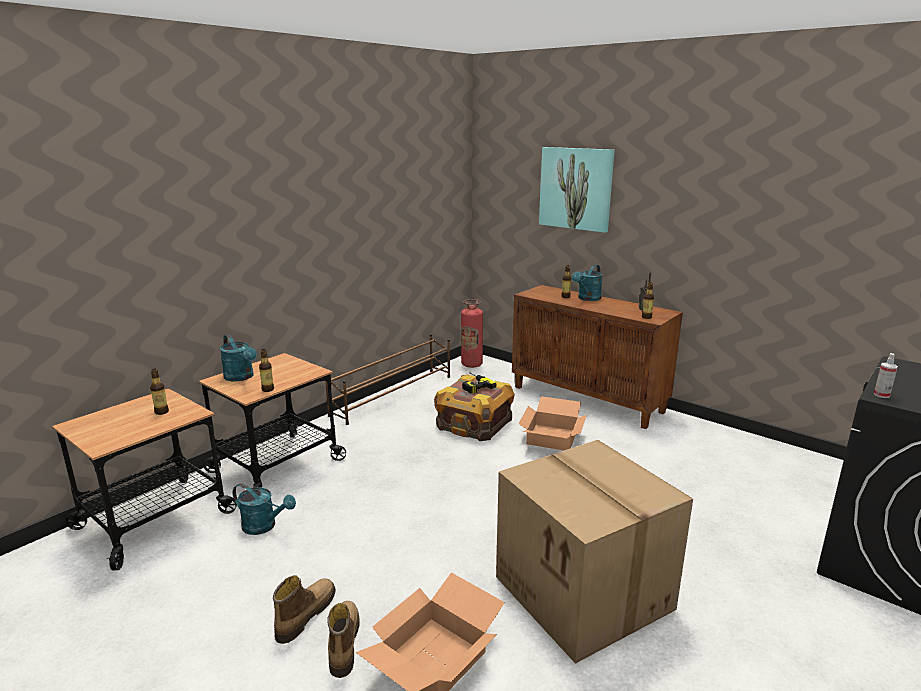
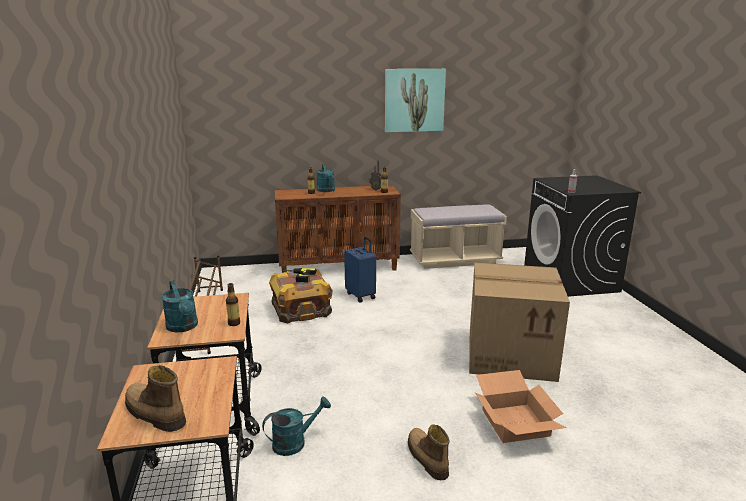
camera: 50 degrees left, 0 degrees up
(162, 412) = (187, 379): bottle -> none
(241, 377) = (183, 327): turquoise watering can -> turquoise watering can turned 60 degrees clockwise
(343, 643) = (470, 452): boot -> boot (154, 414)
(471, 364) = (221, 276): fire extinguisher -> none
(552, 437) = (361, 295): cardboard box -> blue suitcase
(575, 188) = (294, 107): picture -> picture (414, 100)
(752, 450) = (455, 260): none -> beige bench

